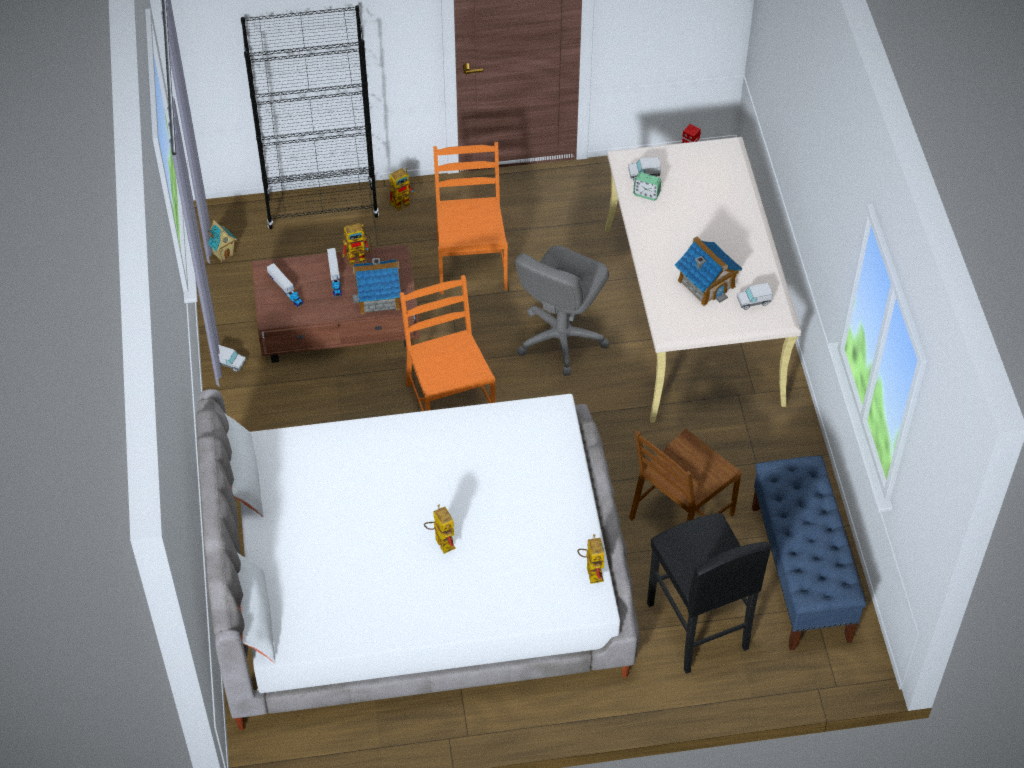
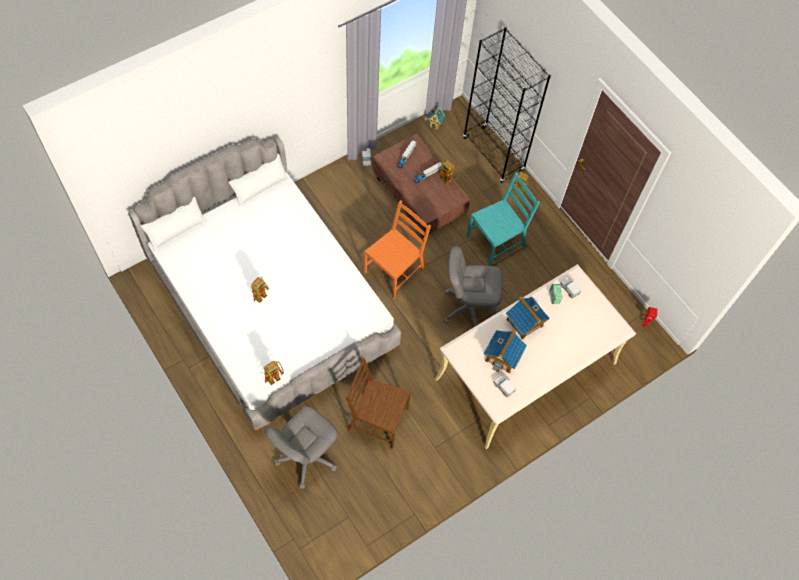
camera: 60 degrees right, 10 degrees up
(378, 296) = (425, 201): toy house -> toy house (524, 323)
(470, 264) = (496, 241): orange chair -> turquoise chair
(697, 626) = (306, 457): black stool -> grey office chair
(801, 573) = (368, 501): blue bench -> none

